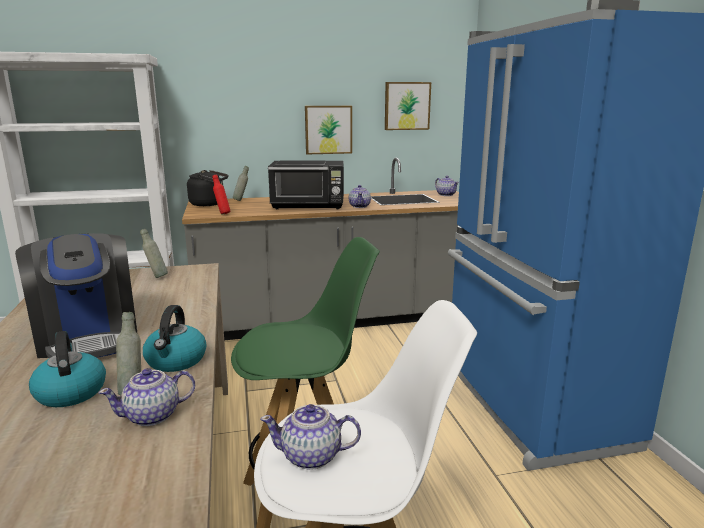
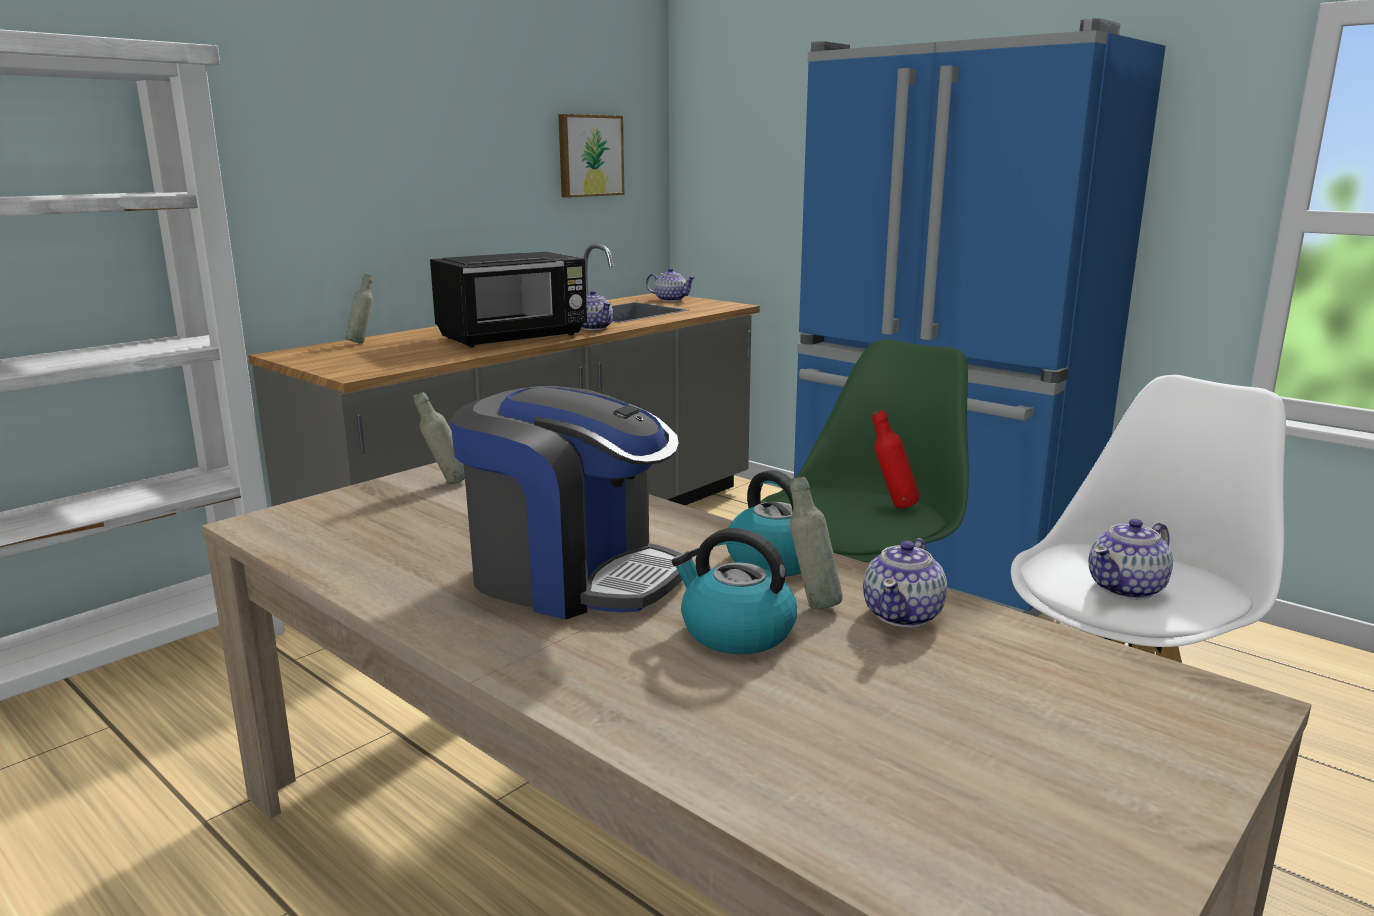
camera: 35 degrees left, 0 degrees up
(209, 204) = (318, 355): black kettle -> none
(222, 214) = (396, 365): red bottle -> red bottle (892, 506)
(328, 129) = (480, 199): picture -> none

